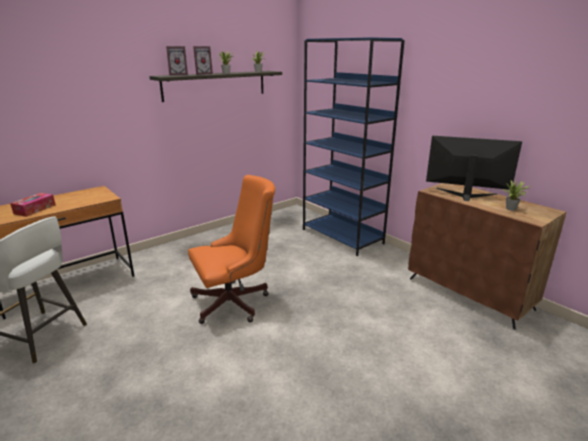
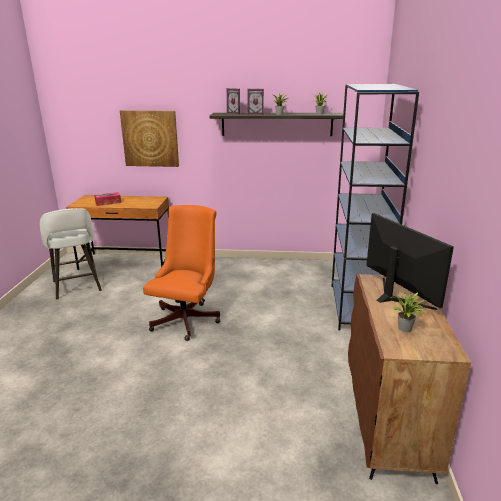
camera: 45 degrees right, 0 degrees up
(70, 114) = (150, 138): none -> picture
(235, 302) = (188, 318): orange office chair -> orange office chair turned 90 degrees counterclockwise

